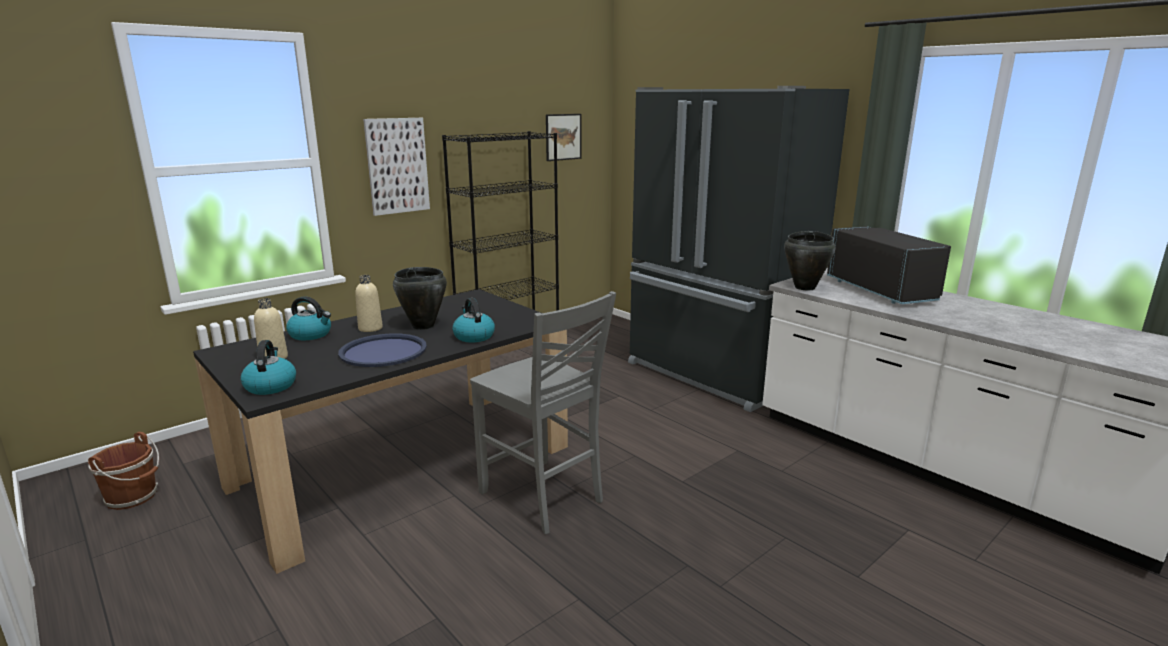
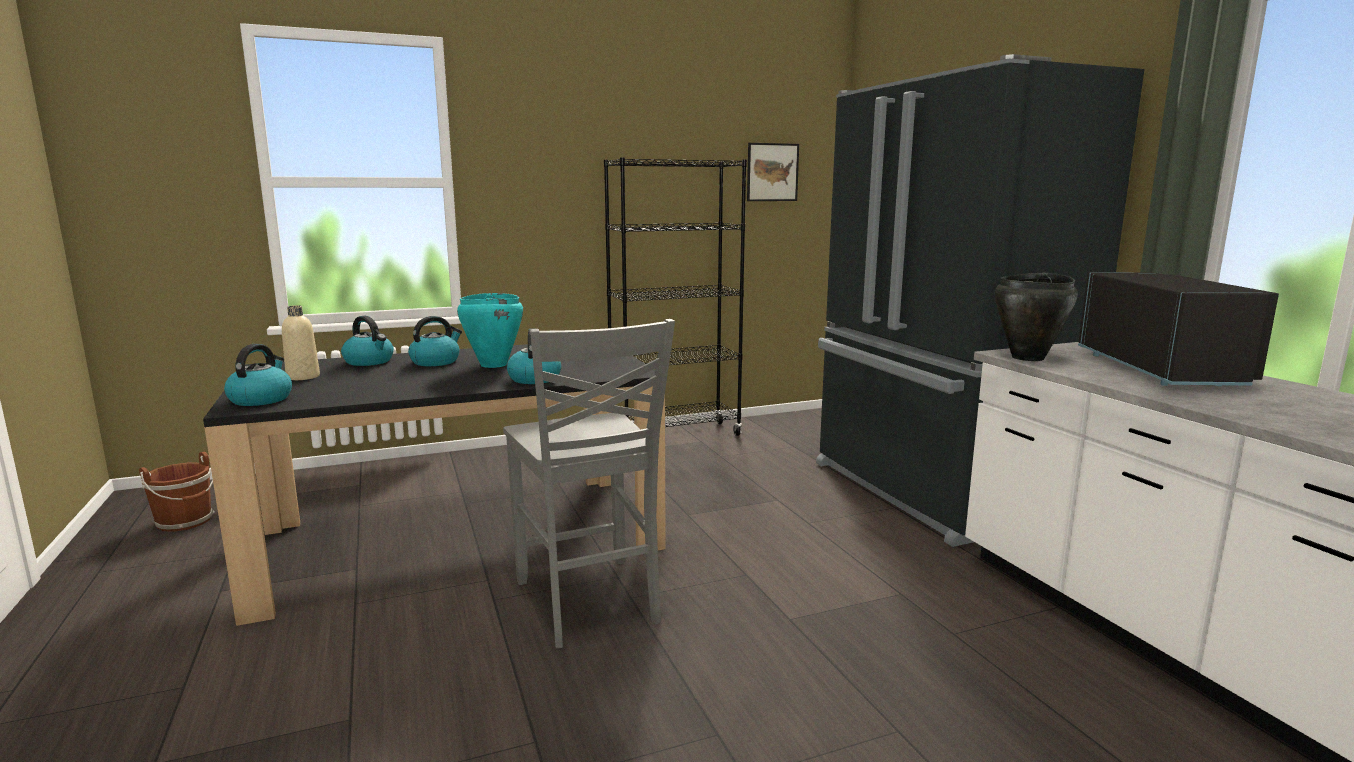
camera: 20 degrees right, 5 degrees down
(370, 328) = (436, 362): beige bottle -> kettle
(383, 351) = (417, 382): blue tray -> none
(397, 166) = (547, 194): picture -> none
(423, 326) = (493, 365): black cooking pot -> turquoise cooking pot

